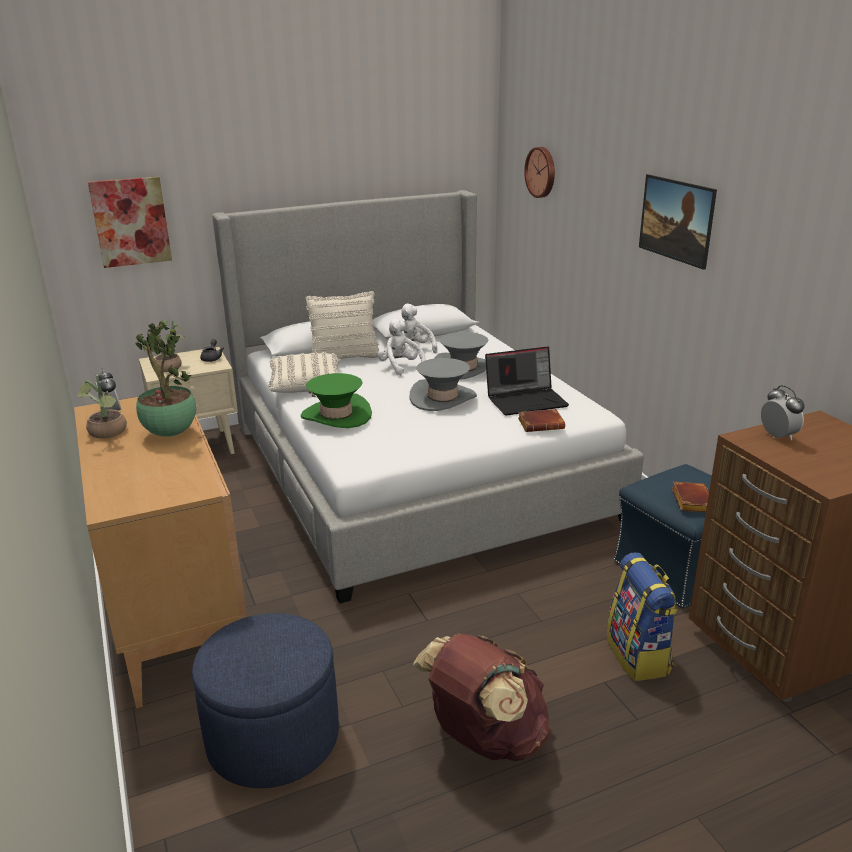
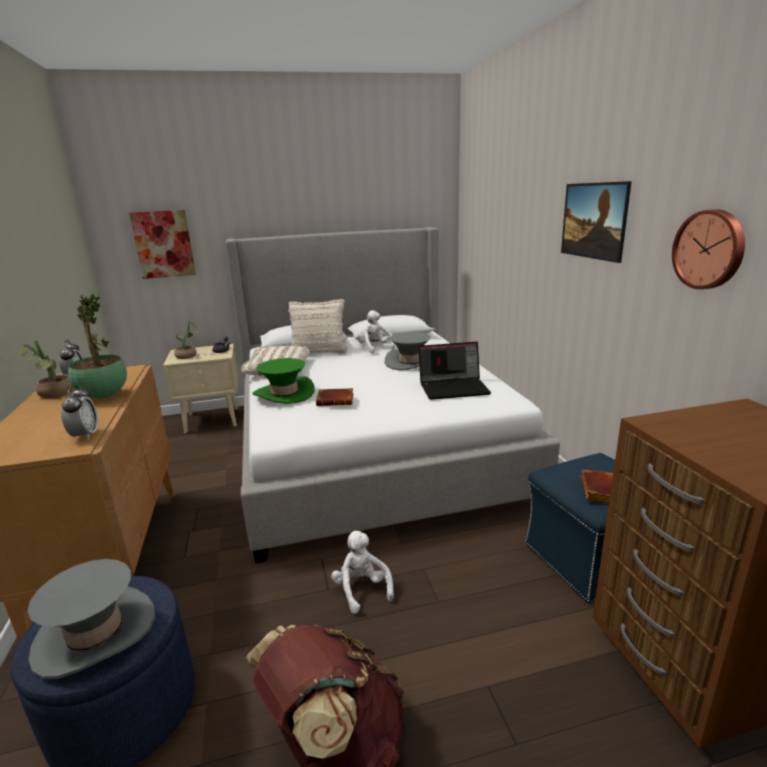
camera: 10 degrees right, 5 degrees down
(400, 367) = (359, 360): white plush toy -> white plush toy (362, 589)
(443, 398) = (381, 384): grey hat -> grey hat (95, 633)
(541, 172) = (487, 205): wall clock -> wall clock (709, 249)
(541, 424) = (460, 408): brown book -> brown book (336, 400)
(639, 655) = (532, 656): backpack -> none
(778, 436) = (694, 423): alarm clock -> alarm clock (85, 435)

